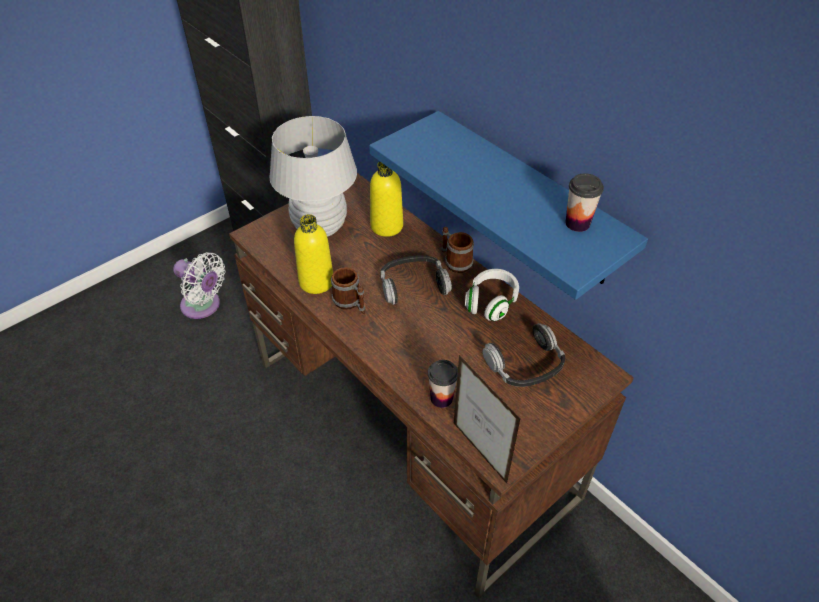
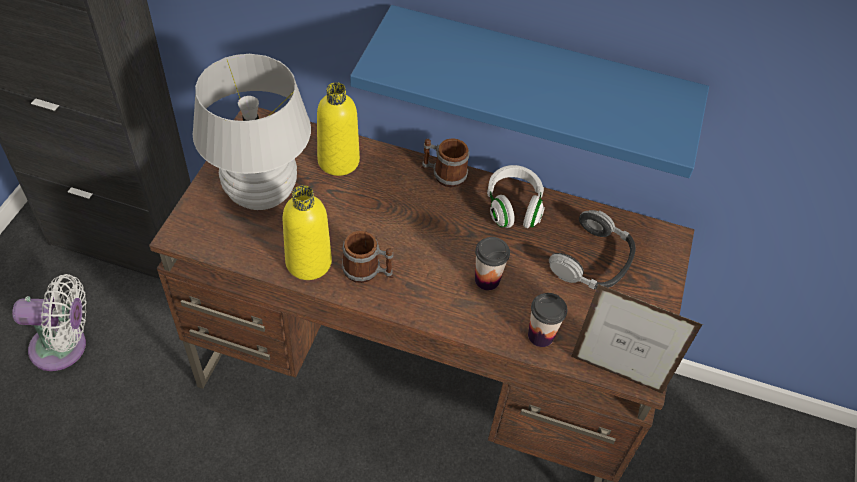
camera: 35 degrees left, 5 degrees up
(413, 285) = (420, 220): headphones -> none
(577, 223) = (637, 93): cup -> cup (487, 280)

